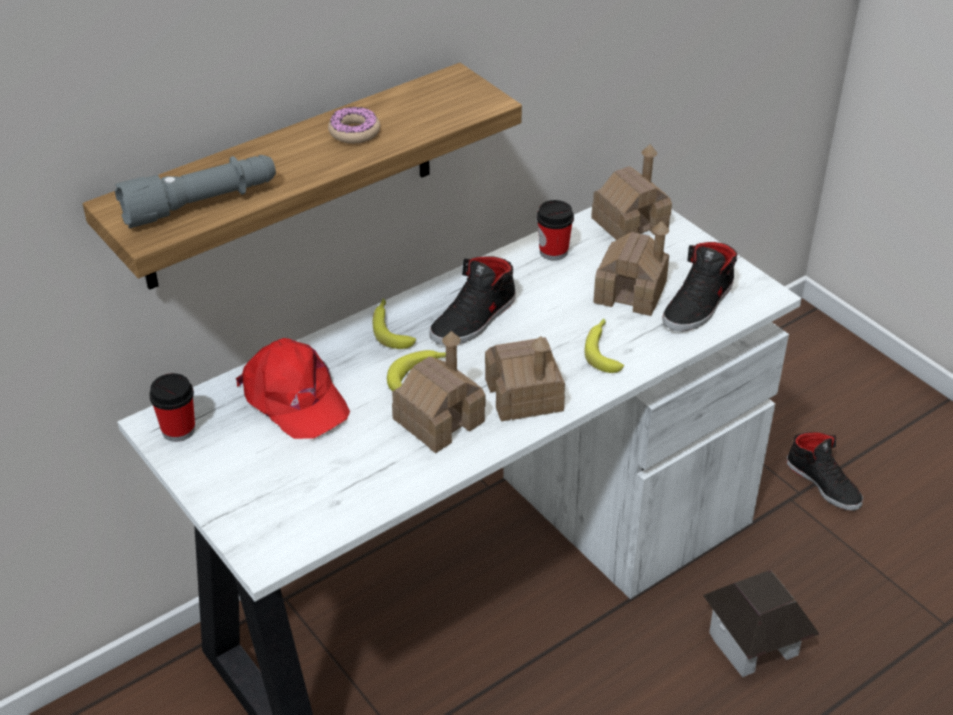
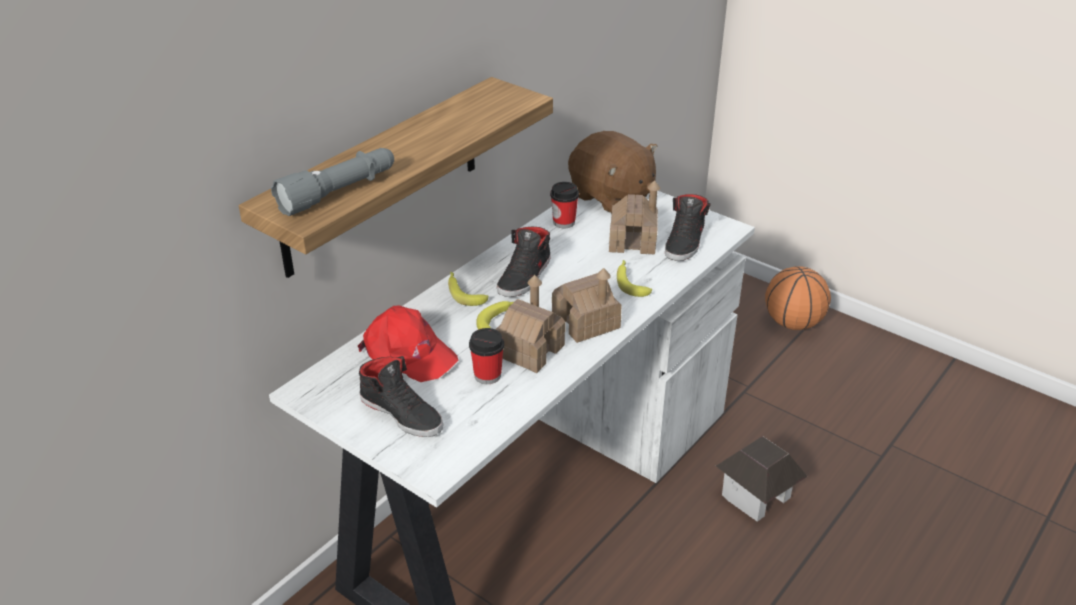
camera: 15 degrees left, 5 degrees down
(178, 430) = (323, 392): cup -> cup (487, 375)
(354, 132) = (436, 130): donut -> none
(630, 224) = (611, 196): toy house -> brown plush toy
(824, 483) = (763, 377): black shoe -> black shoe (402, 413)
(893, 416) = (793, 323): none -> basketball

